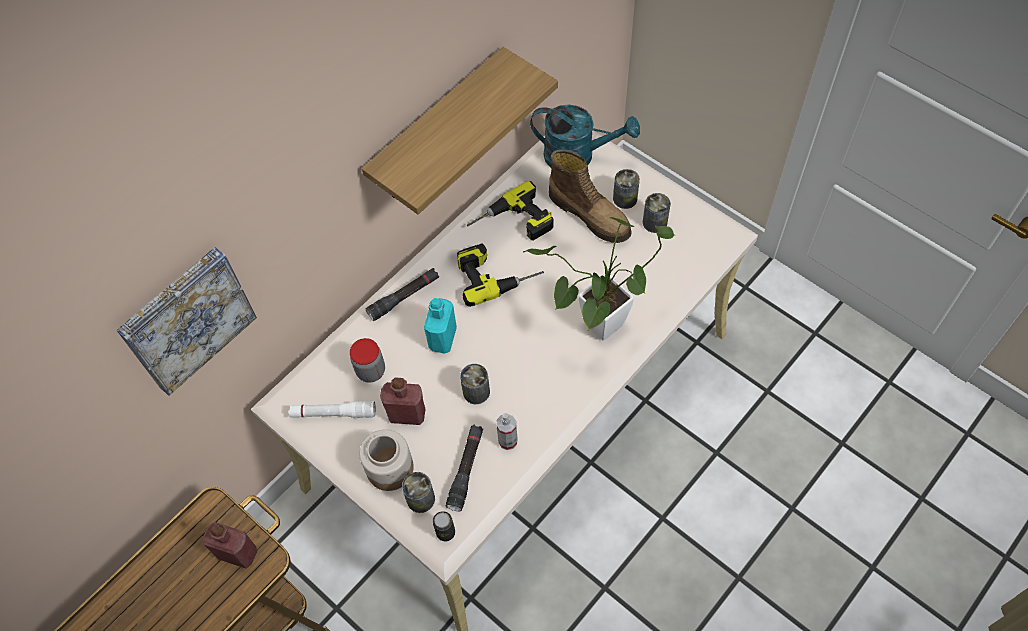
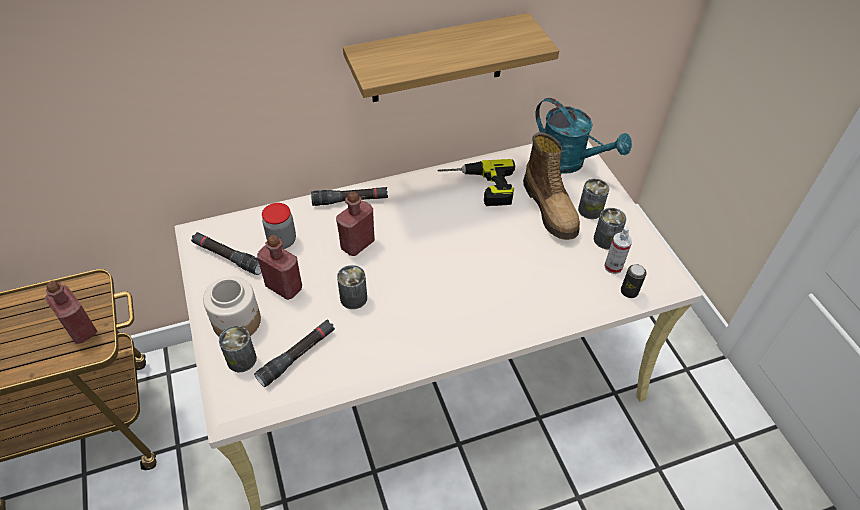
camera: 25 degrees right, 10 degrees down
(186, 319) = (116, 87): picture -> none
(333, 413) = (228, 257): white flashlight -> black flashlight
(443, 338) = (357, 244): turquoise bottle -> red bottle
(445, 532) = (240, 399): can -> can (629, 291)
(497, 273) = (438, 216): power drill -> none
(508, 441) = (350, 351): spray bottle -> spray bottle (613, 267)
(596, 329) = (494, 300): potted plant -> none

